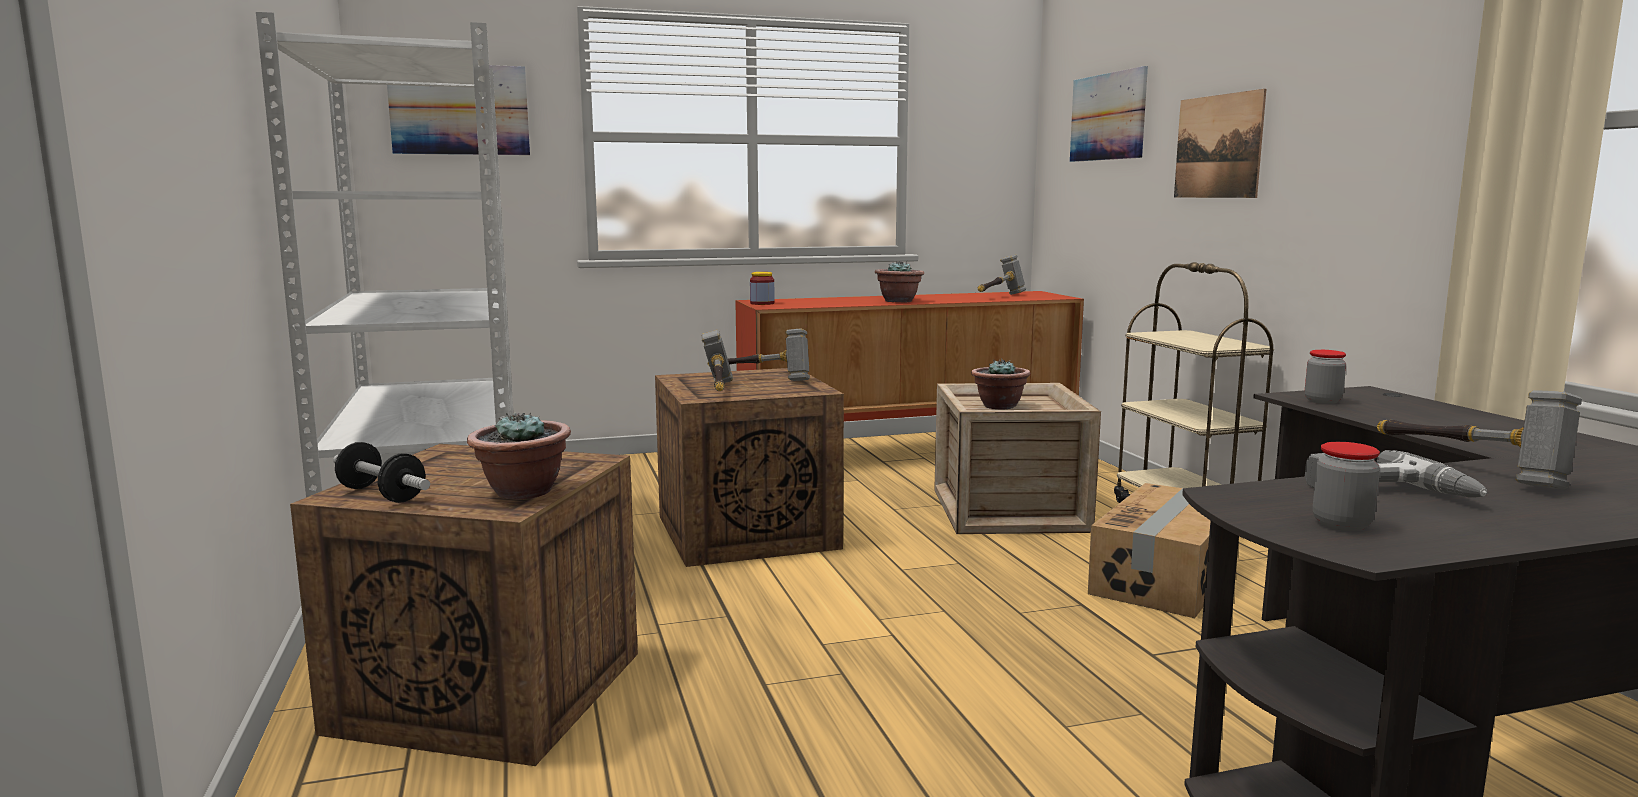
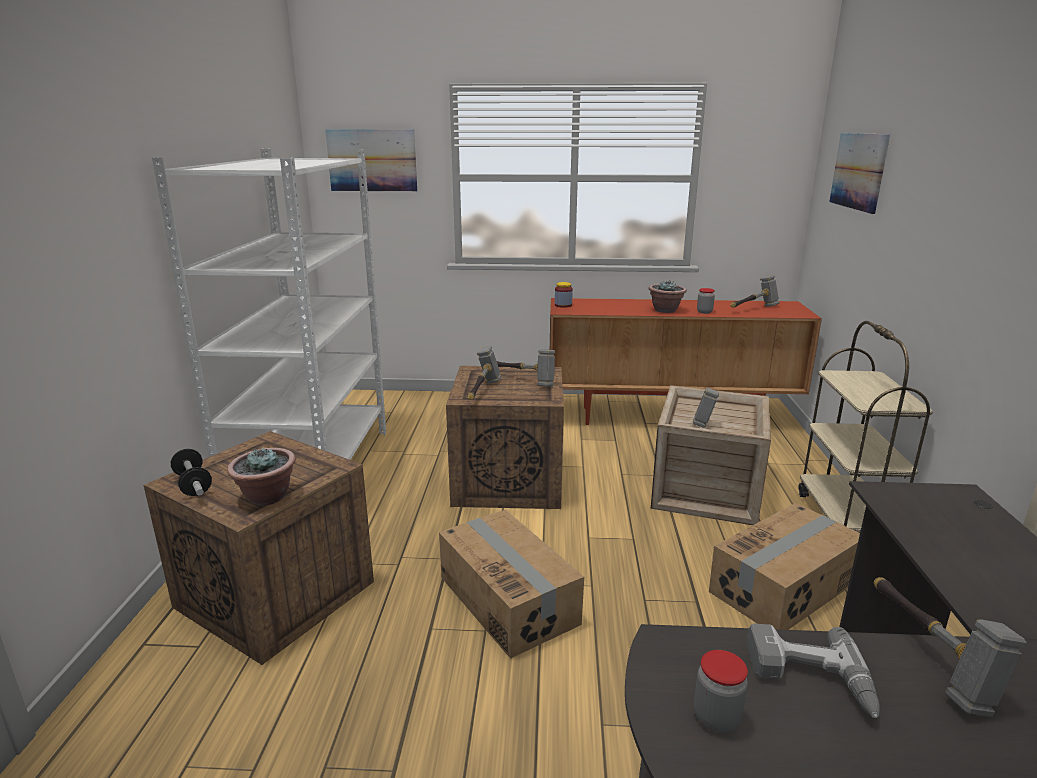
camera: 20 degrees right, 10 degrees up
(848, 640) = (509, 599): none -> cardboard box
(999, 406) = (704, 415): potted plant -> hammer
(1218, 146) = (925, 222): picture -> none
(1322, 401) = (901, 504): jar -> jar (704, 312)

